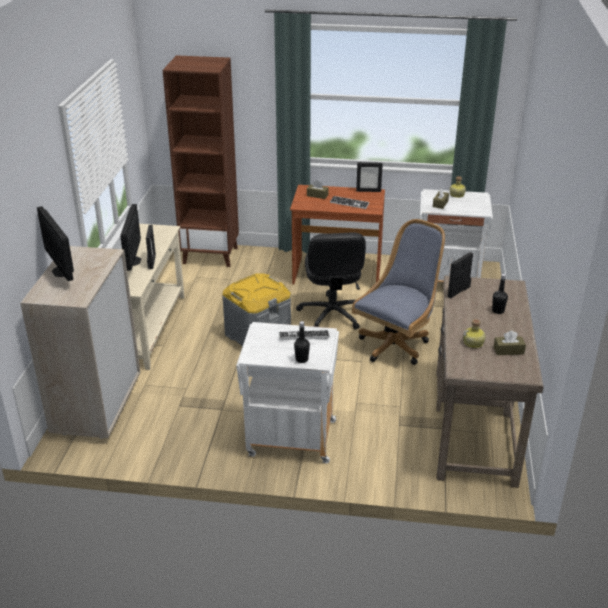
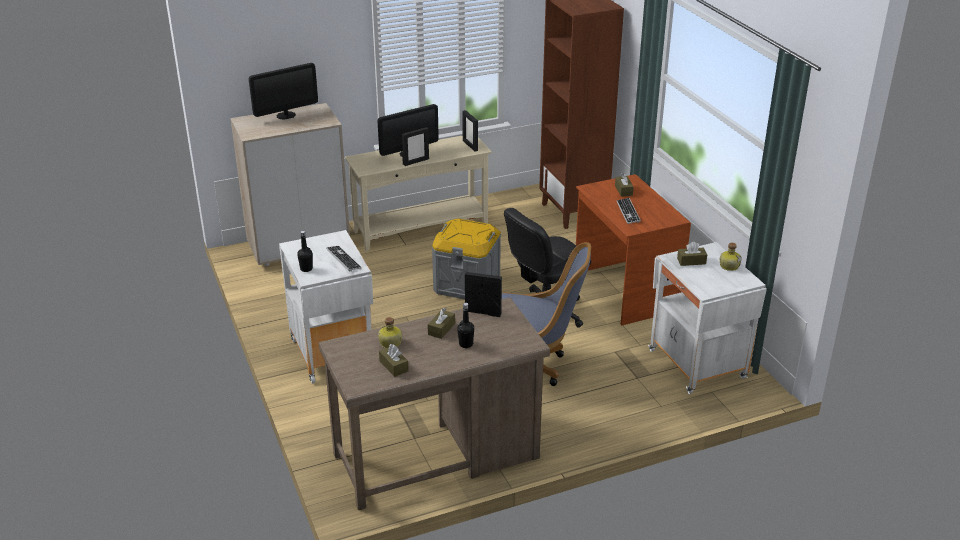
camera: 60 degrees right, 0 degrees up
(62, 271) = (286, 115): monitor -> monitor turned 150 degrees counterclockwise
(368, 190) = (673, 214): picture frame -> picture frame (470, 145)
(469, 315) = (441, 329): none -> brown tissue box

